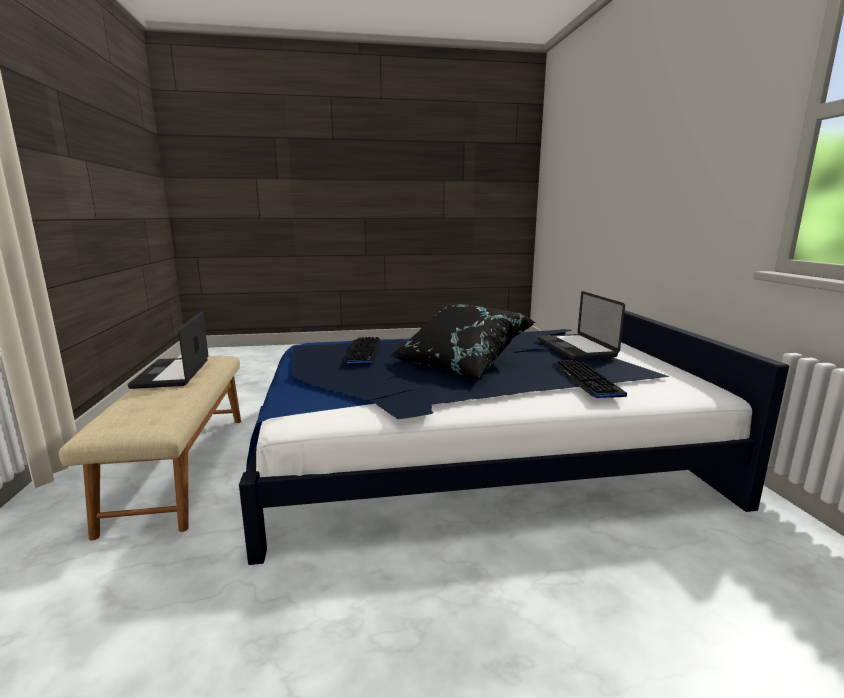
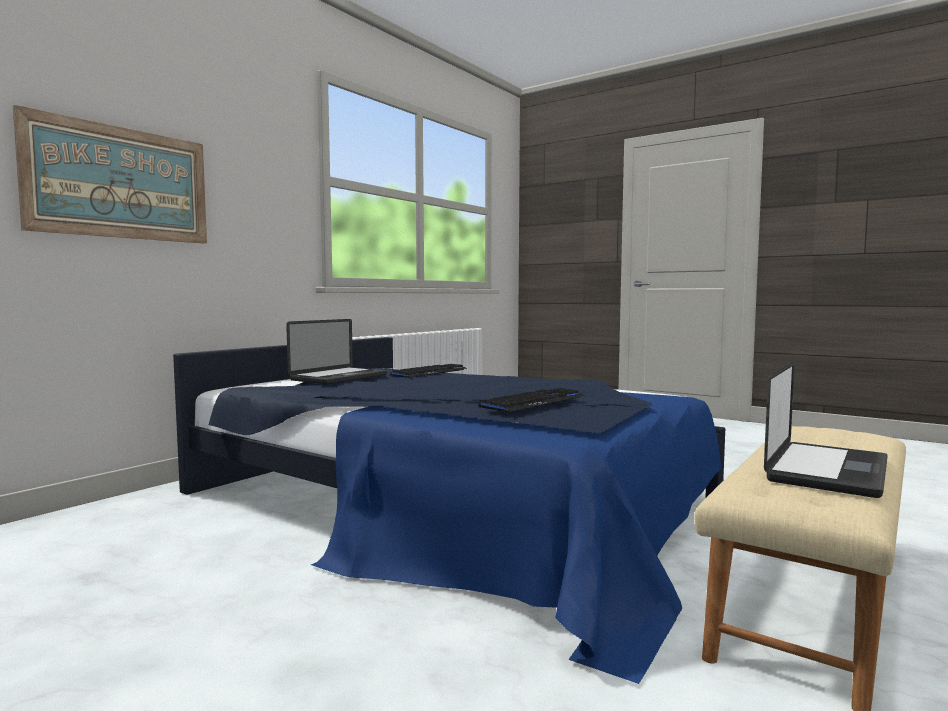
camera: 135 degrees left, 10 degrees down
(460, 363) = (470, 387): black pillow -> none
(635, 182) = (120, 183): none -> picture

